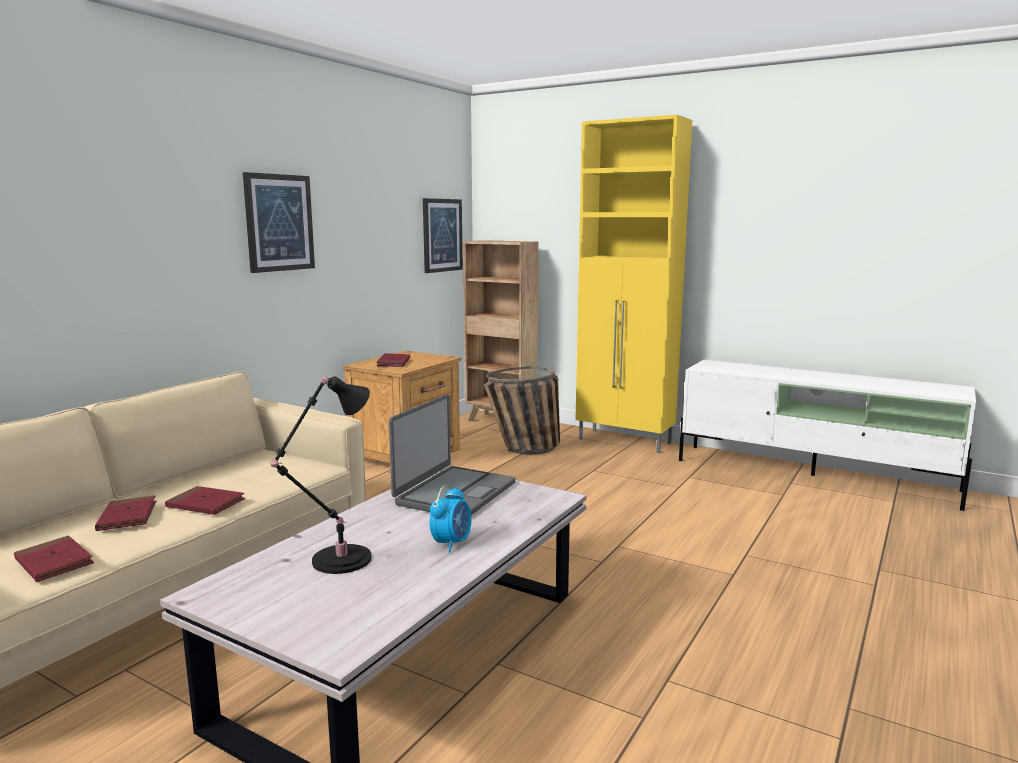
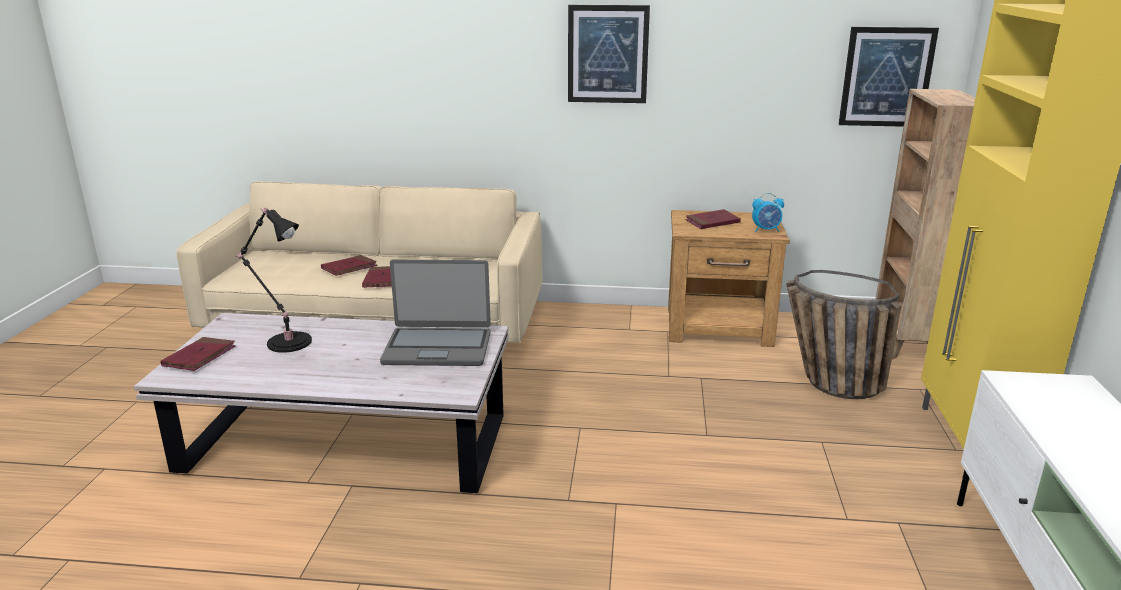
camera: 65 degrees right, 10 degrees up
(54, 562) = (277, 275): red book -> red book (199, 357)
(451, 543) = (333, 371): alarm clock -> alarm clock (766, 230)

